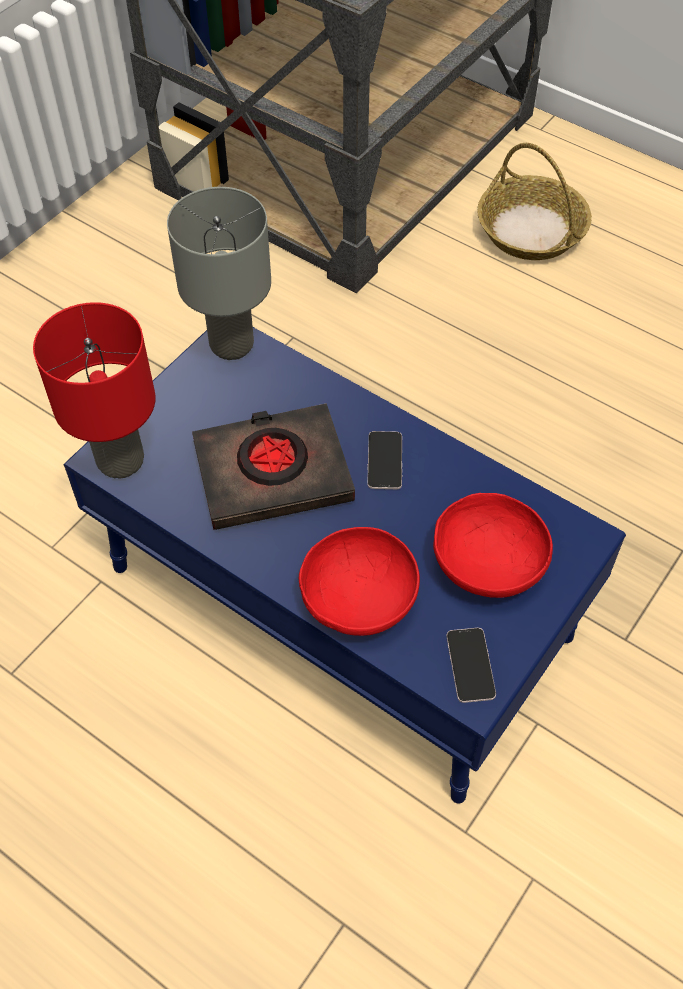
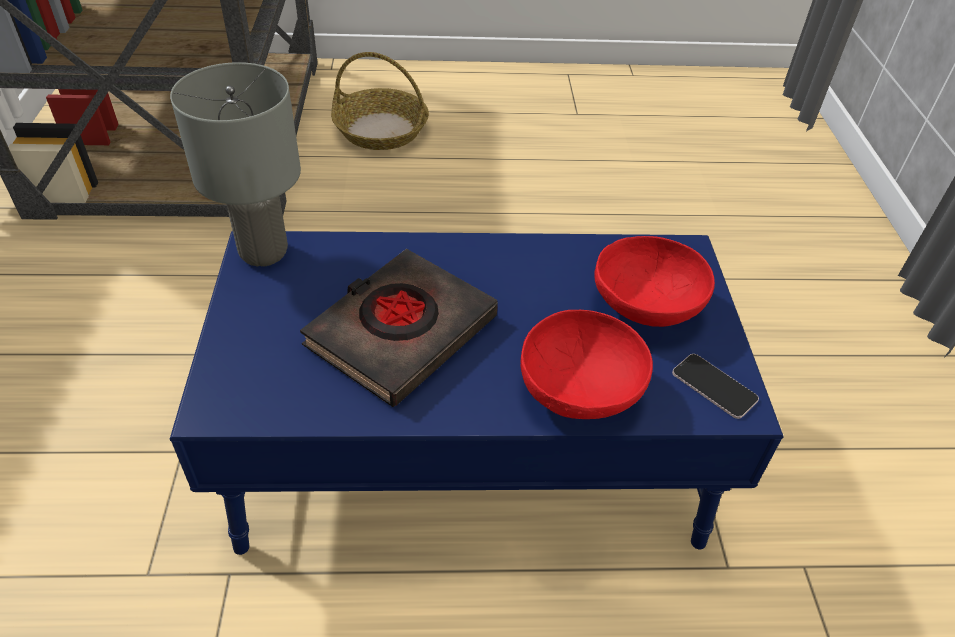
camera: 40 degrees left, 10 degrees down
(122, 464) = (240, 402): red table lamp -> none
(384, 461) = (488, 275): phone -> none

